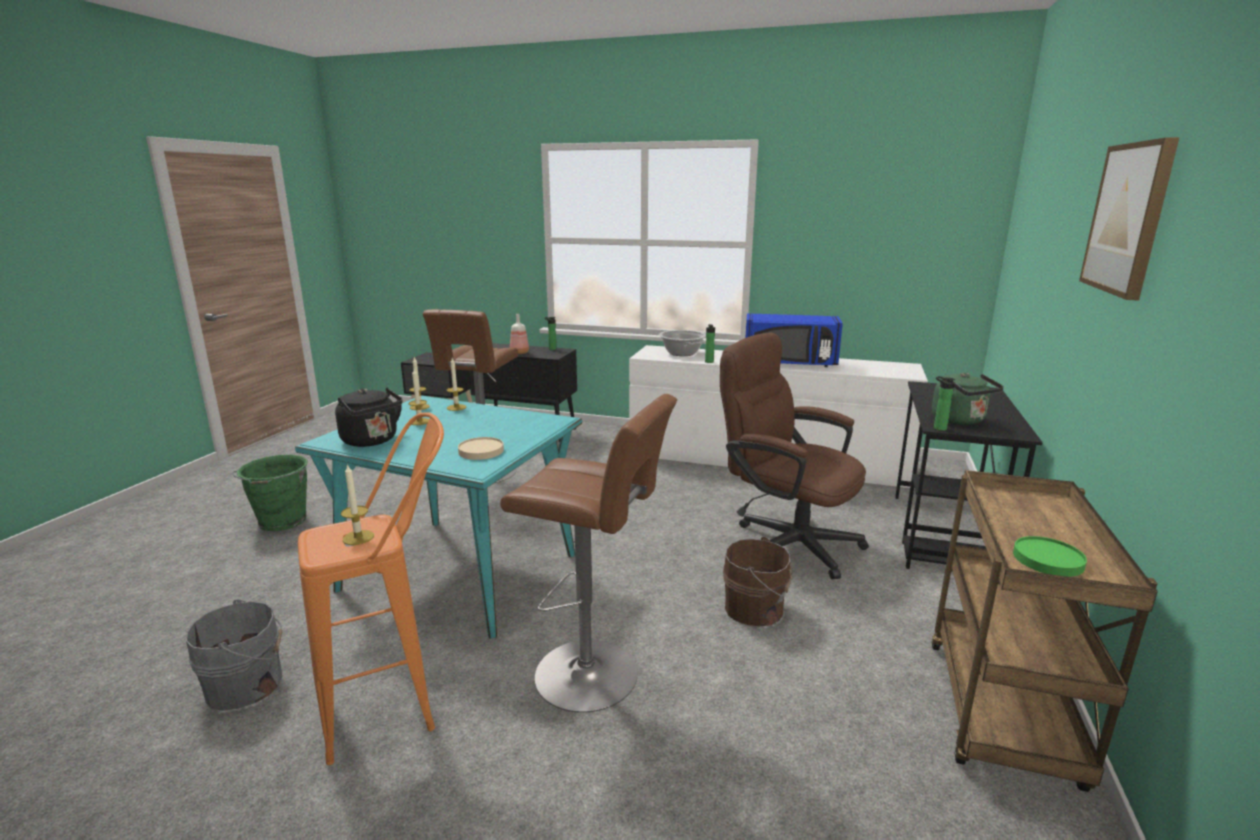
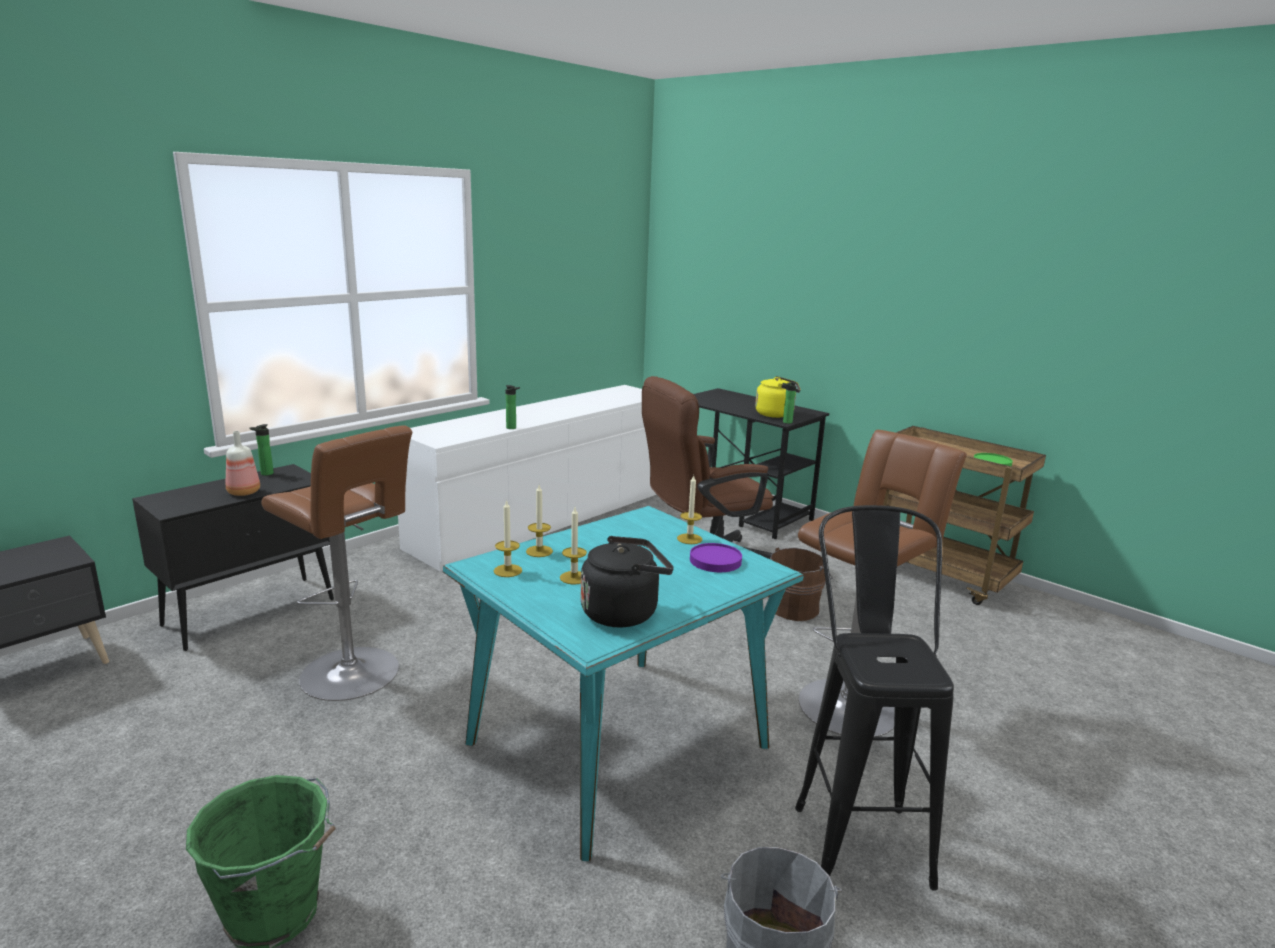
camera: 65 degrees left, 0 degrees up
(358, 537) = (890, 653): candle -> candle (689, 539)
(397, 705) = (855, 829): orange stool -> black stool
(481, 451) = (716, 561): beige plate -> purple plate
(682, 353) = (459, 428): cooking pot -> none
(790, 363) = (563, 409): blue microwave -> none
(961, 421) = (777, 414): green kettle -> yellow kettle
(1128, 218) = (896, 260): picture -> none

